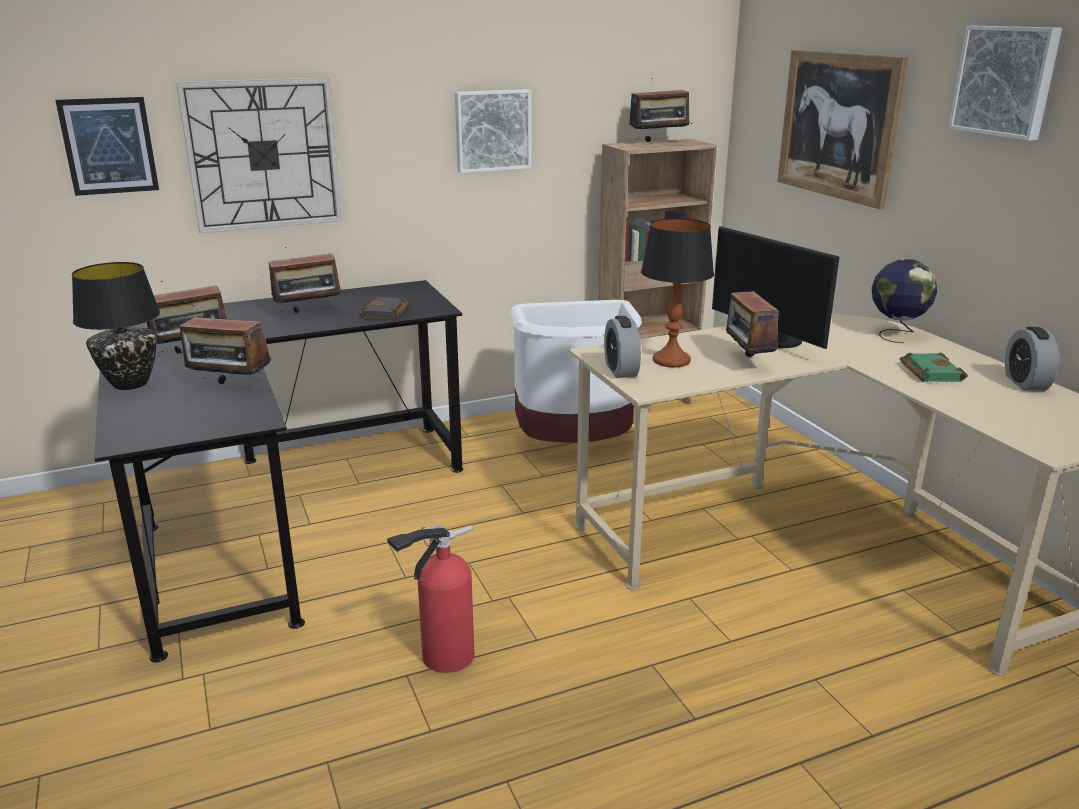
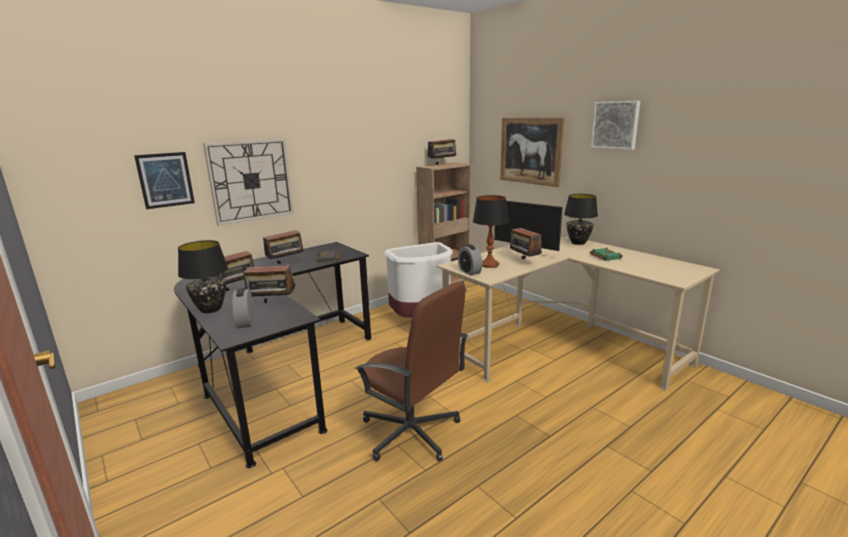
camera: 15 degrees left, 5 degrees down
(442, 658) = (411, 432): fire extinguisher -> brown office chair
(492, 130) = (364, 162): picture -> none
(896, 334) = (577, 243): globe -> black table lamp
(1025, 383) = (645, 256): alarm clock -> alarm clock (245, 322)

